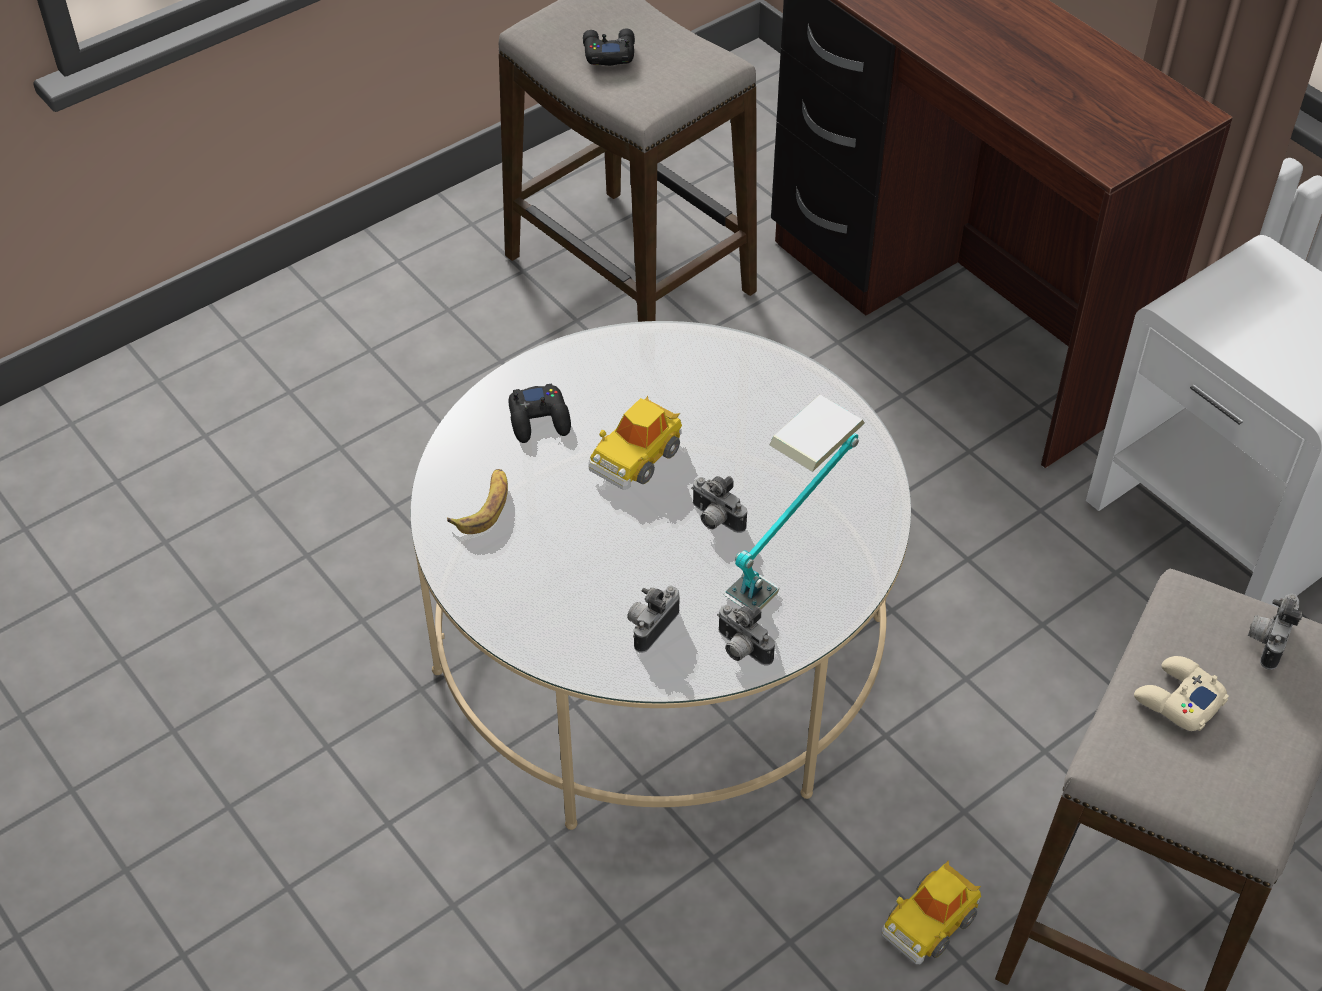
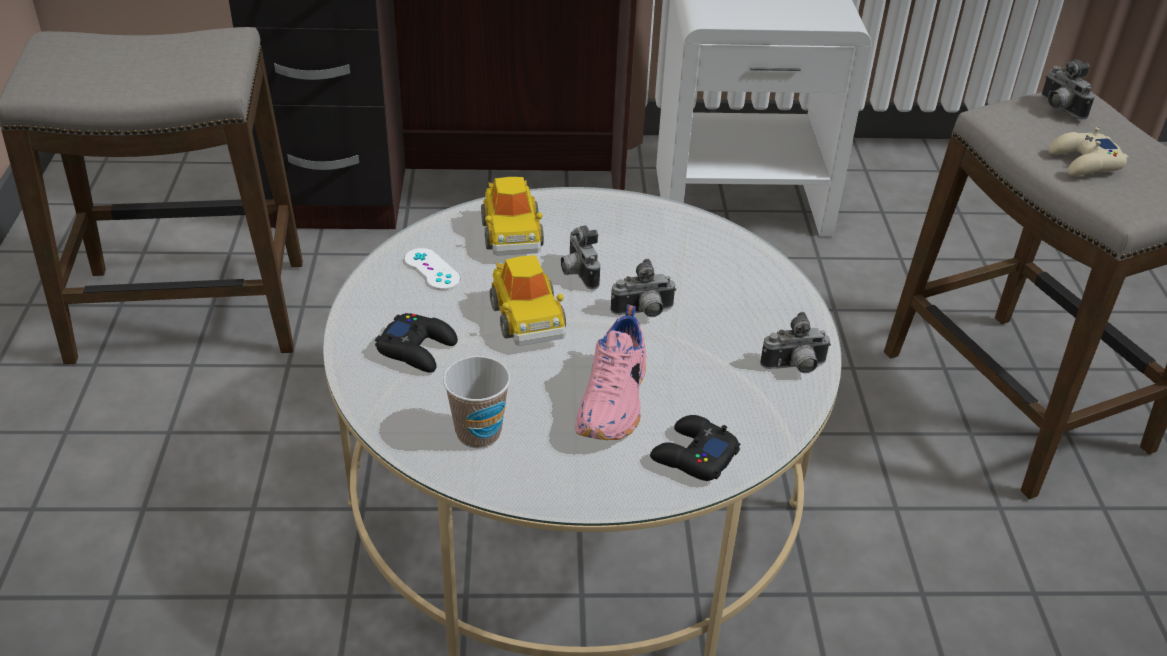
camera: 55 degrees left, 10 degrees down
(484, 506) = (478, 433): banana -> cup
(590, 561) = (615, 401): none -> pink shoe
(608, 53) = (124, 70): black game controller -> black game controller (693, 456)
(638, 368) = (432, 269): none -> white game controller
(650, 626) = (723, 403): camera -> camera (577, 274)
(790, 557) = (722, 296): table lamp -> none
(930, 921) = (956, 504): toy car -> toy car (512, 234)

